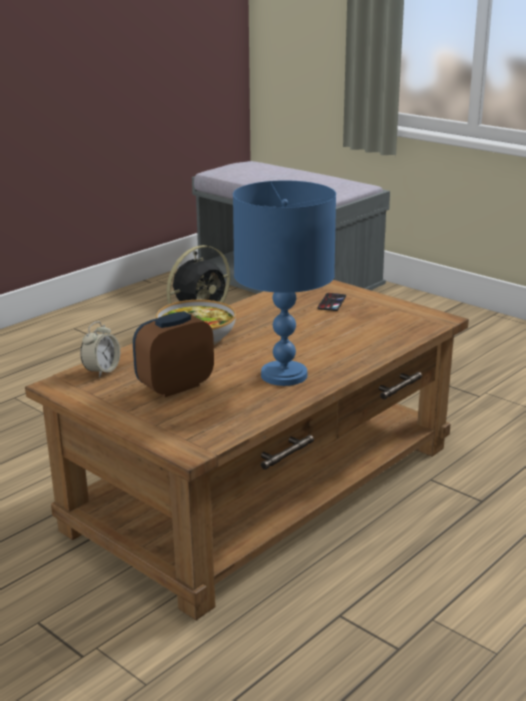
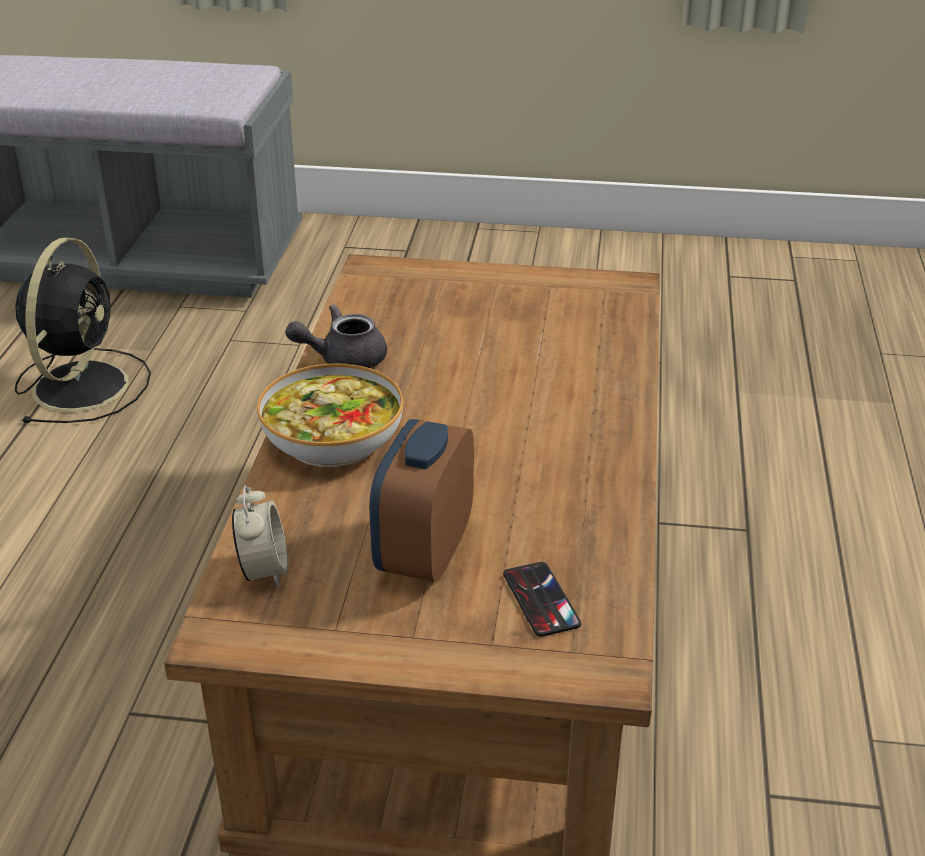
camera: 35 degrees left, 10 degrees up
(245, 310) = (343, 359): none -> grey teapot
(283, 375) = (555, 465): blue table lamp -> none
(331, 302) = (450, 302): phone -> phone (541, 599)

